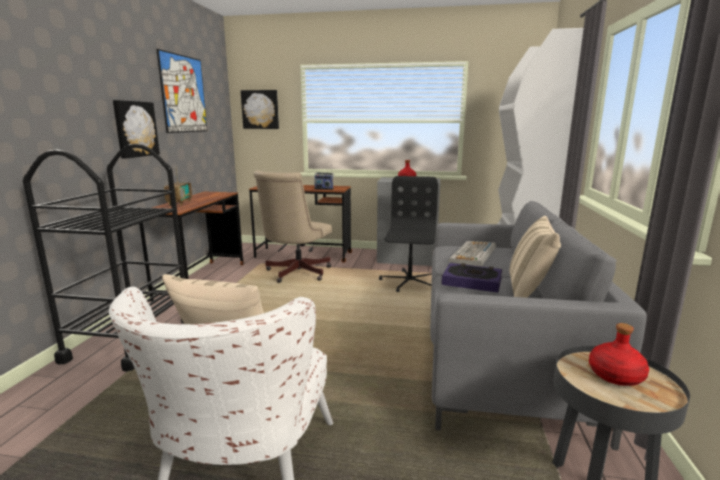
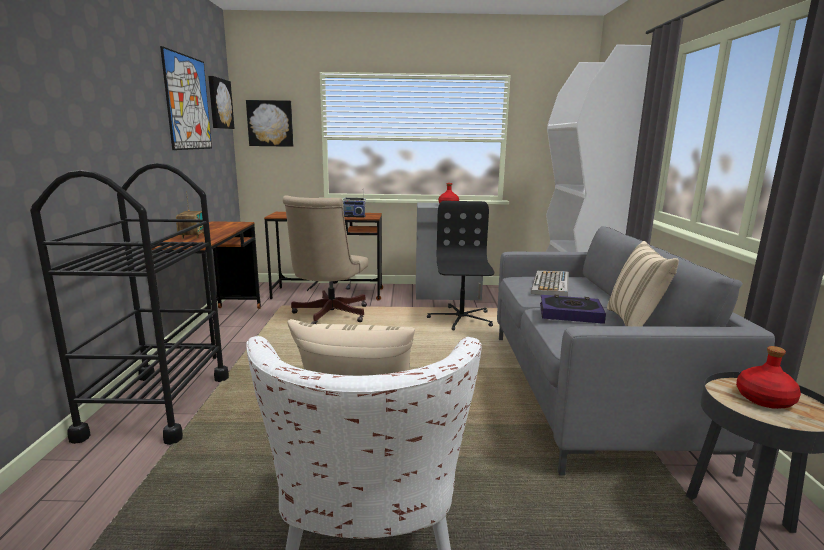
camera: 10 degrees left, 0 degrees up
(135, 129) = (141, 145): picture -> picture (219, 103)

